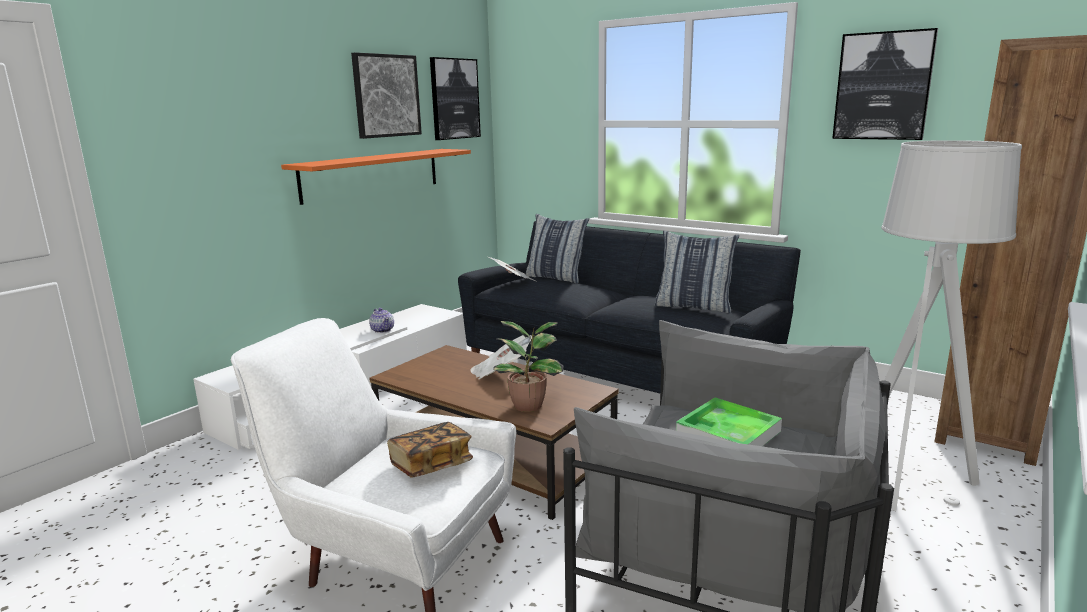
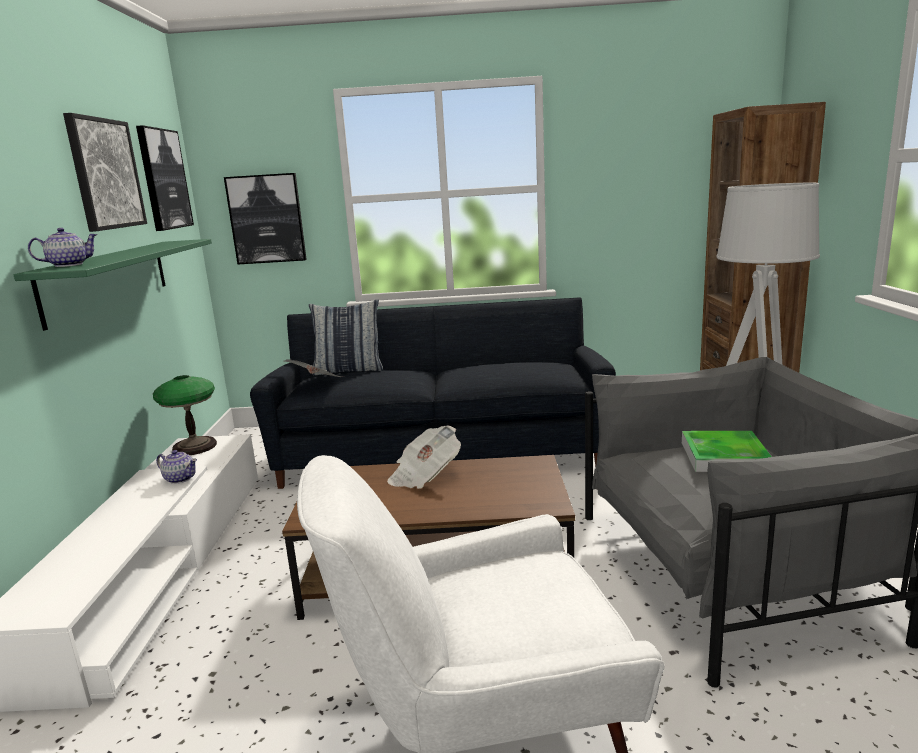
camera: 35 degrees left, 0 degrees up
(321, 161) = (68, 265): none -> teapot
(372, 174) = (108, 279): orange shelf -> green shelf
(421, 312) = (194, 447): none -> table lamp
(431, 465) = (533, 587): book -> none
(530, 405) = (508, 495): potted plant -> none
(694, 306) = (528, 365): pillow -> none
(883, 86) = (621, 150): picture -> picture (266, 219)

